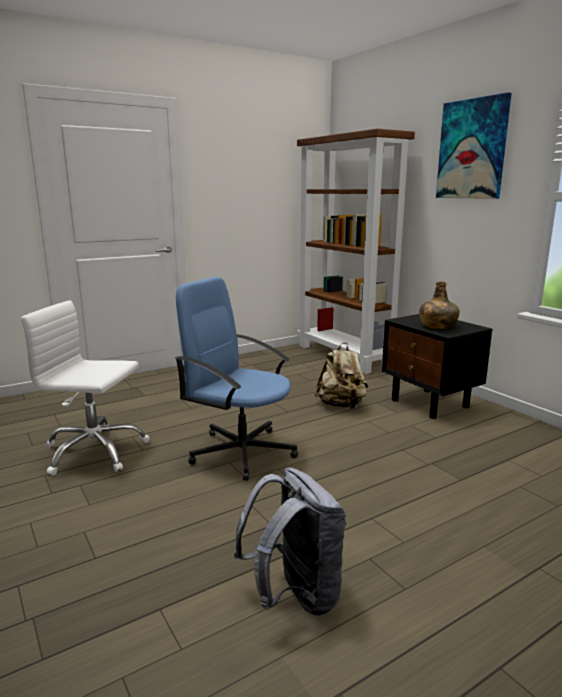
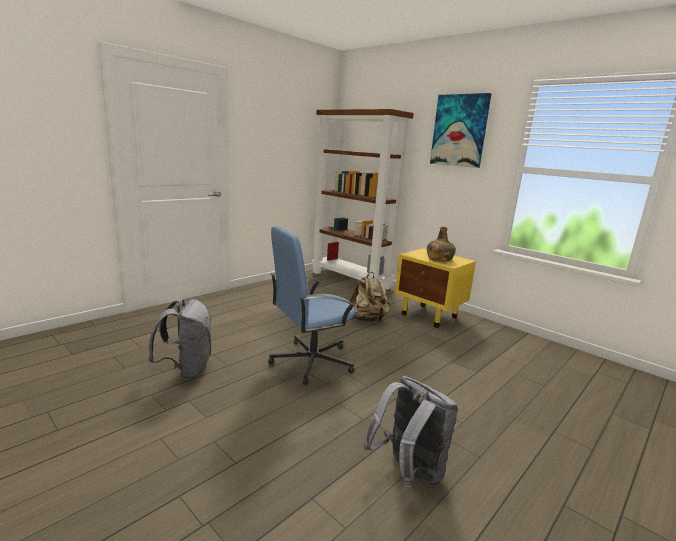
camera: 15 degrees left, 0 degrees up
(94, 451) = (186, 370): white office chair -> grey backpack
(241, 451) = (310, 361): blue office chair -> blue office chair turned 45 degrees counterclockwise
(430, 403) = (429, 316): black nightstand -> yellow nightstand

